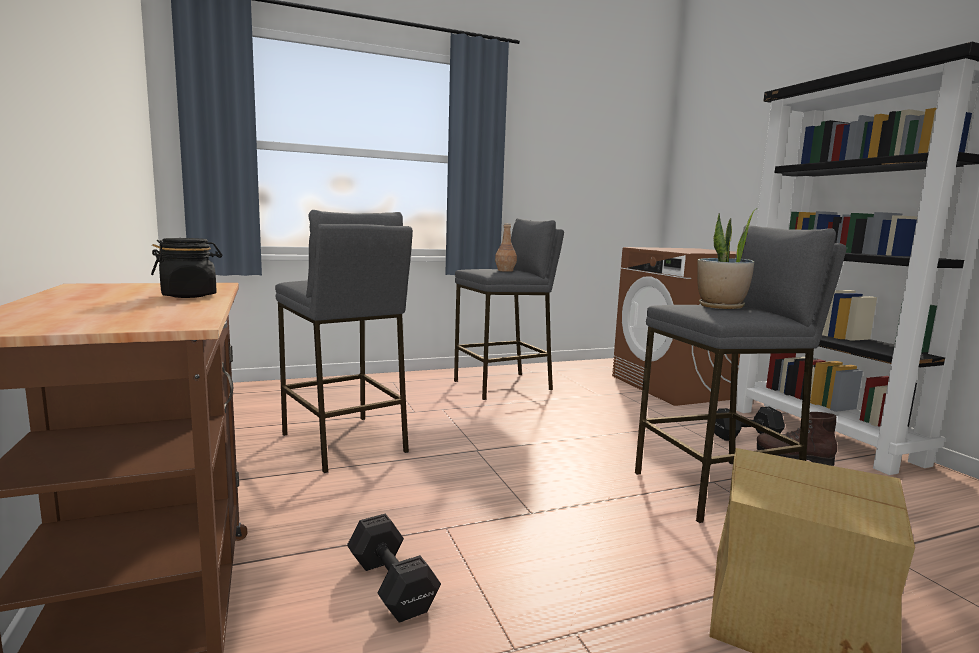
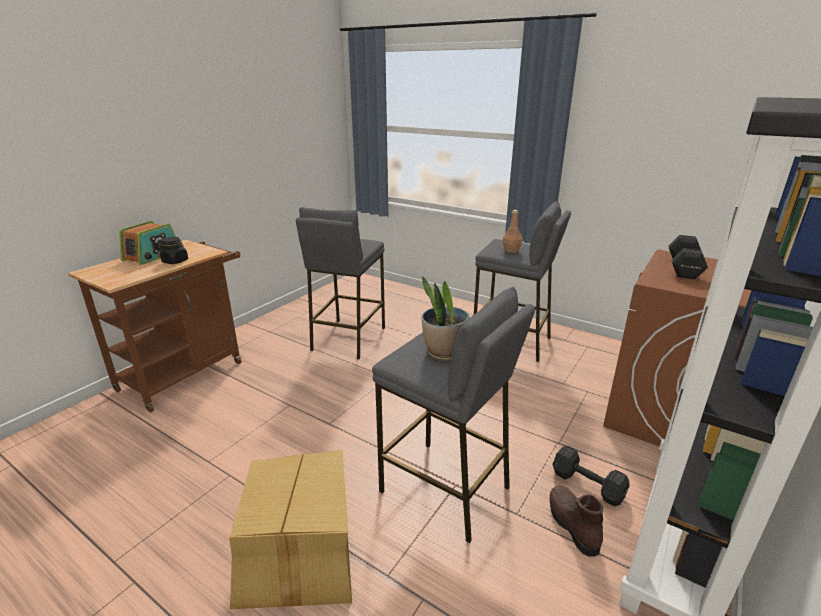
camera: 55 degrees right, 15 degrees up
(86, 298) = (152, 256): none -> radio
(391, 587) = (230, 413): black dumbbell -> black dumbbell (683, 268)

